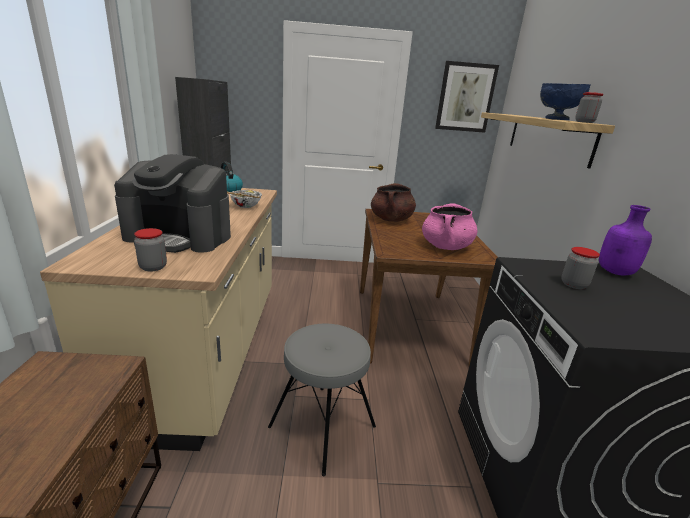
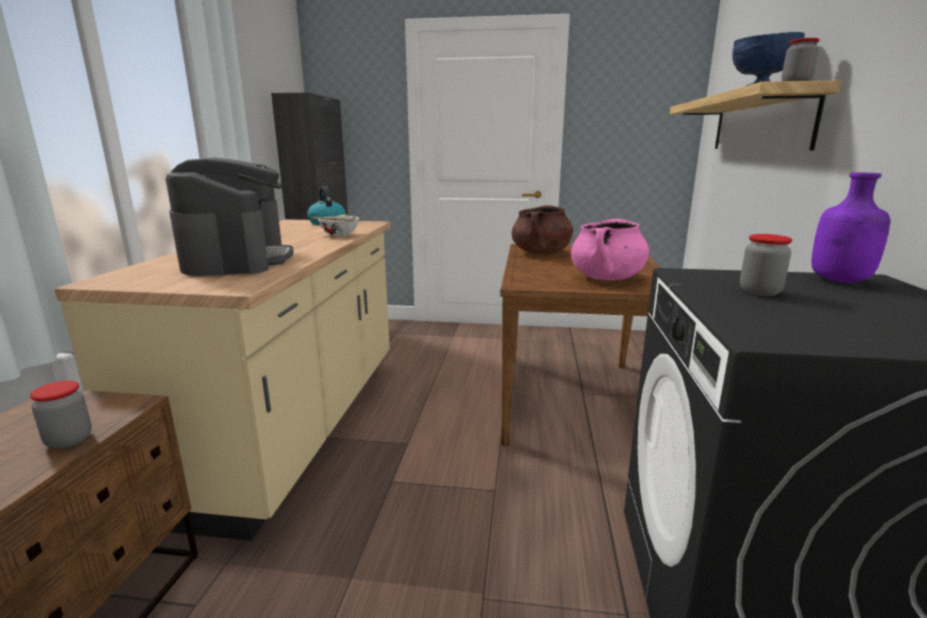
camera: 10 degrees right, 5 degrees down
(153, 267) = (185, 284): jar -> jar (69, 440)
(180, 237) = (238, 260): coffee machine -> coffee machine turned 120 degrees counterclockwise
(322, 426) = (421, 520): grey stool -> none
(465, 97) = (649, 92): picture -> none

